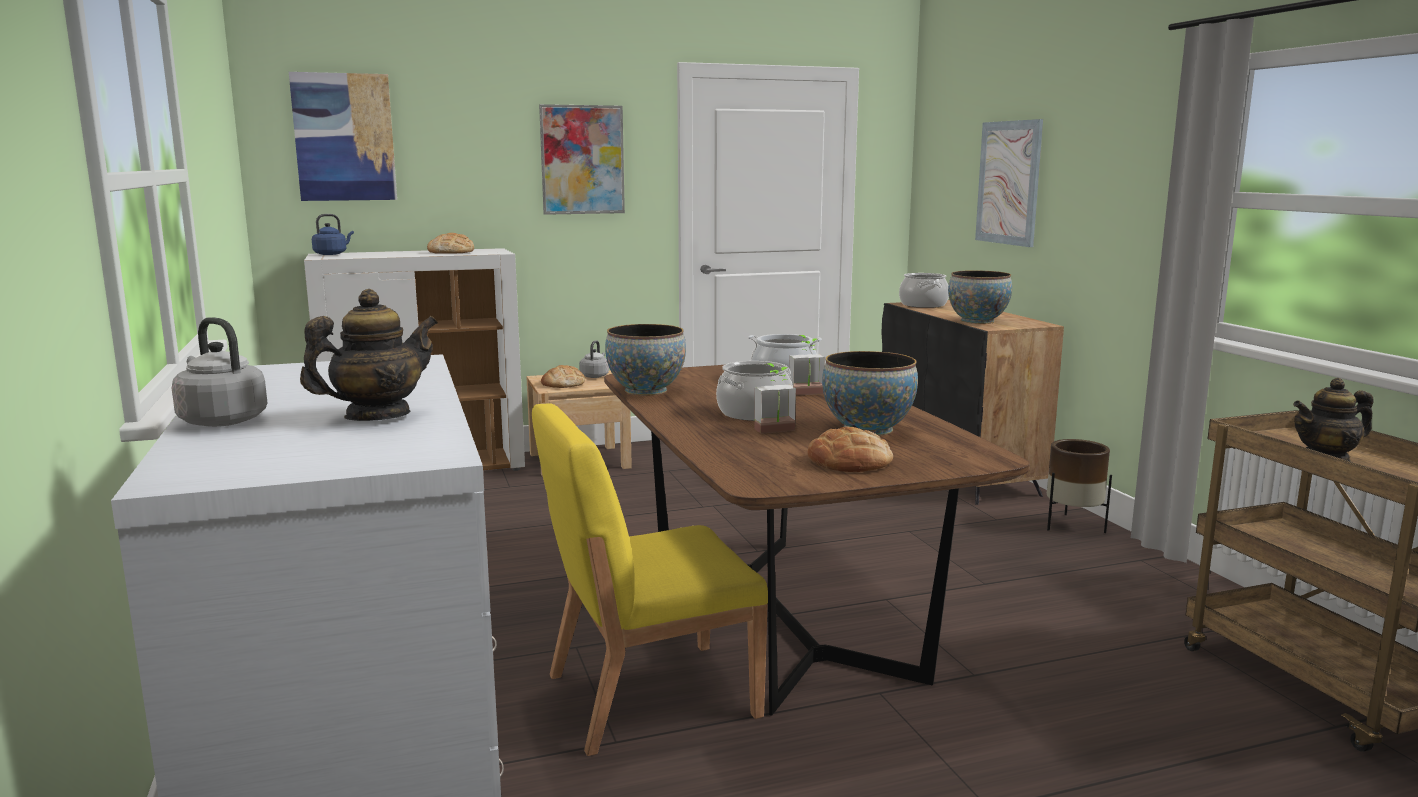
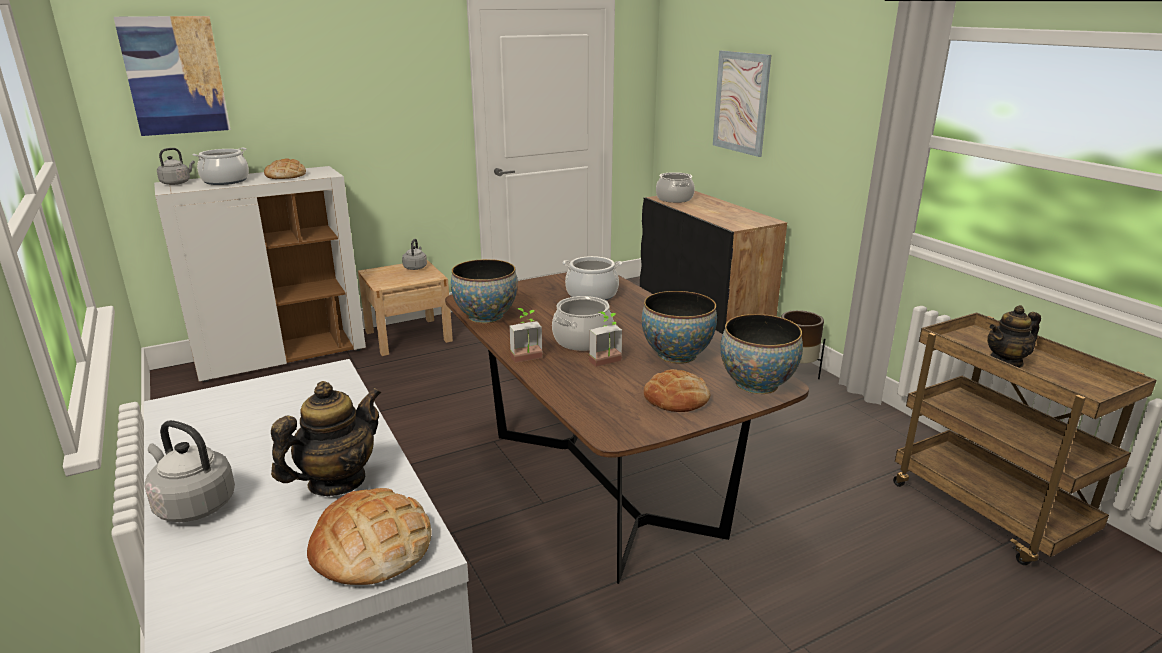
camera: 10 degrees left, 10 degrees up
(332, 254) = (177, 183): blue kettle -> grey kettle
(383, 254) = (225, 181): none -> cooking pot
(562, 384) = (391, 278): bread -> bread (371, 546)
(582, 160) = (391, 85): picture -> none
(648, 695) = (521, 575): yellow chair -> none
(808, 394) = (616, 312): potted plant -> potted plant (528, 359)
(977, 321) = (722, 219): bowl -> bowl (756, 384)

